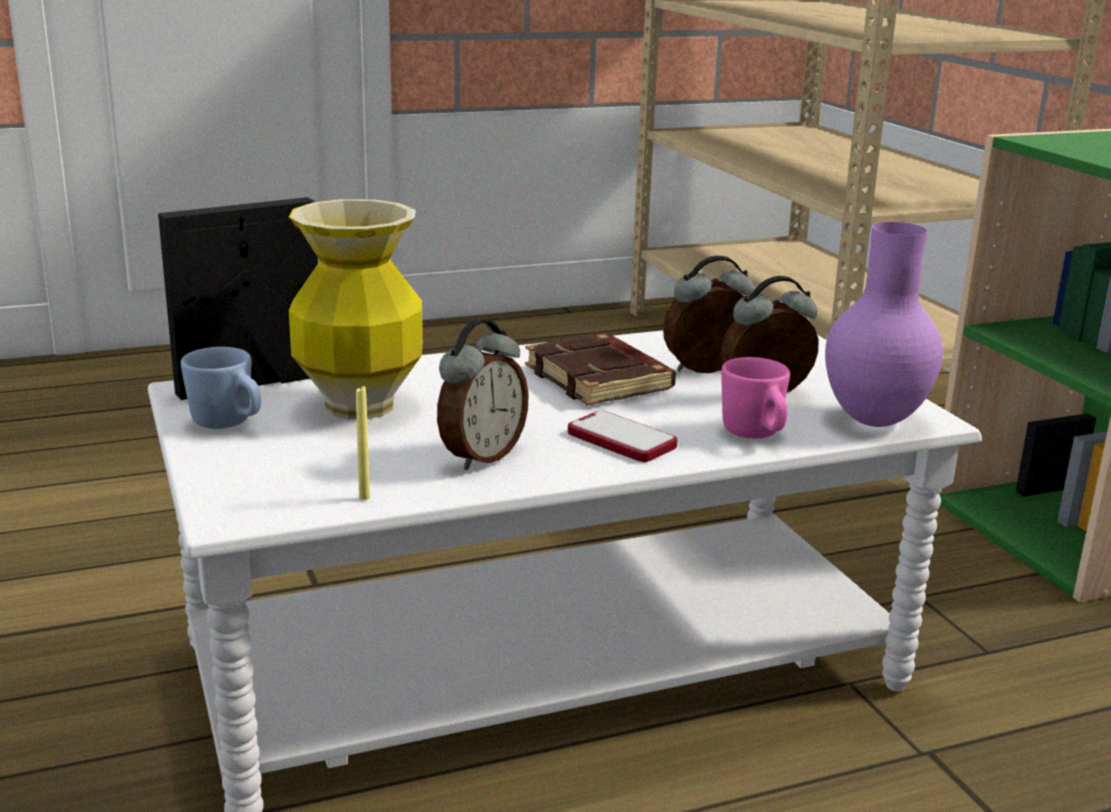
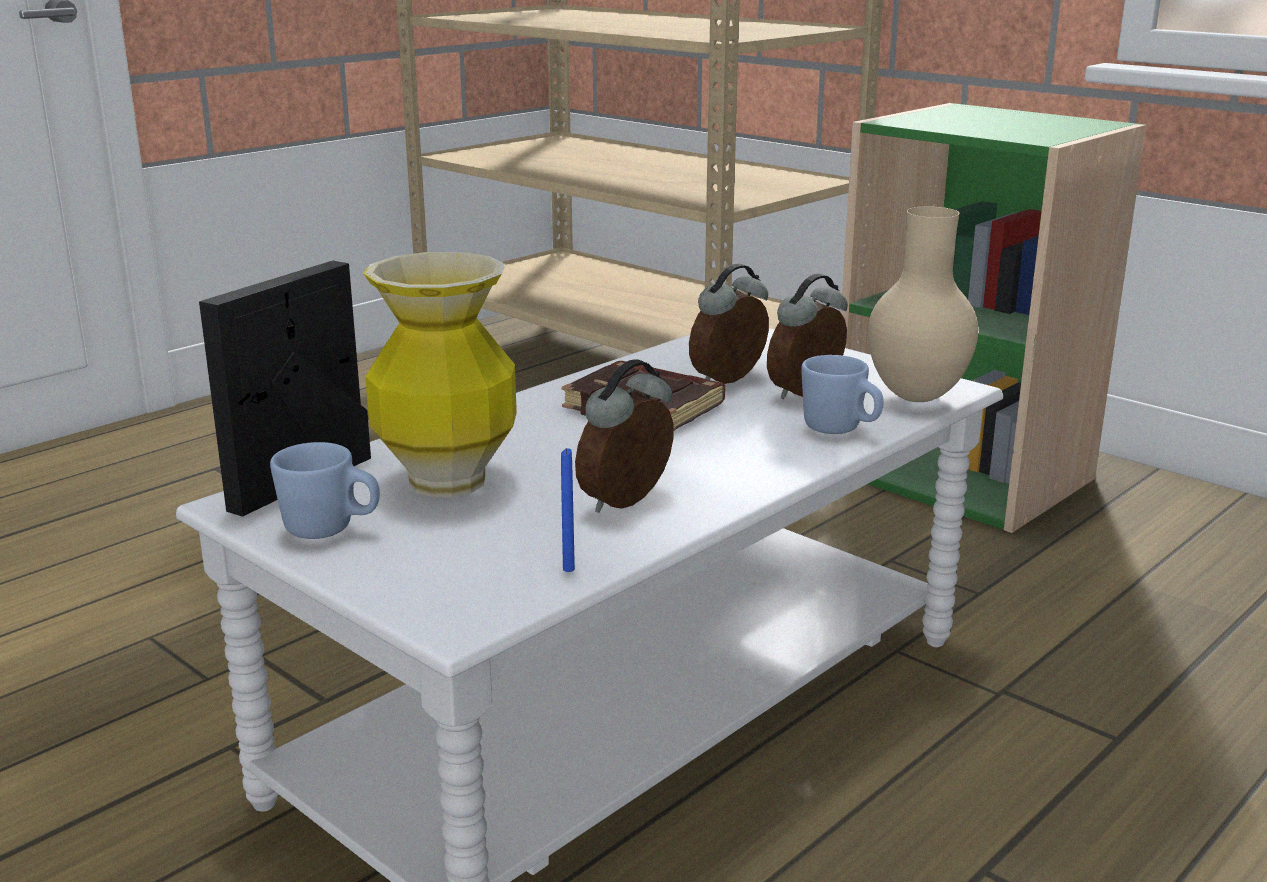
camera: 25 degrees left, 0 degrees up
(364, 497) = (568, 569): yellow candle -> blue candle
(480, 456) = (628, 503): alarm clock -> alarm clock turned 150 degrees counterclockwise
(621, 440) = (734, 459): phone -> none
(756, 435) = (841, 430): pink mug -> blue mug
(877, 421) = (919, 397): purple vase -> beige vase

